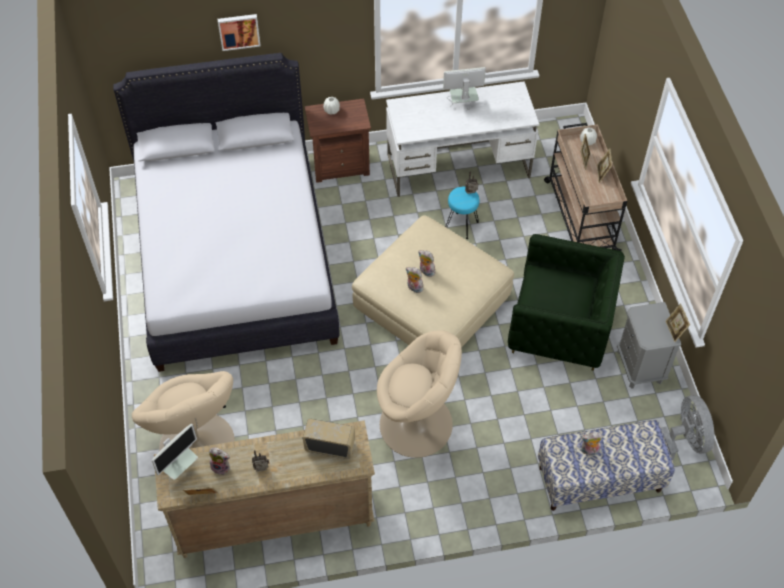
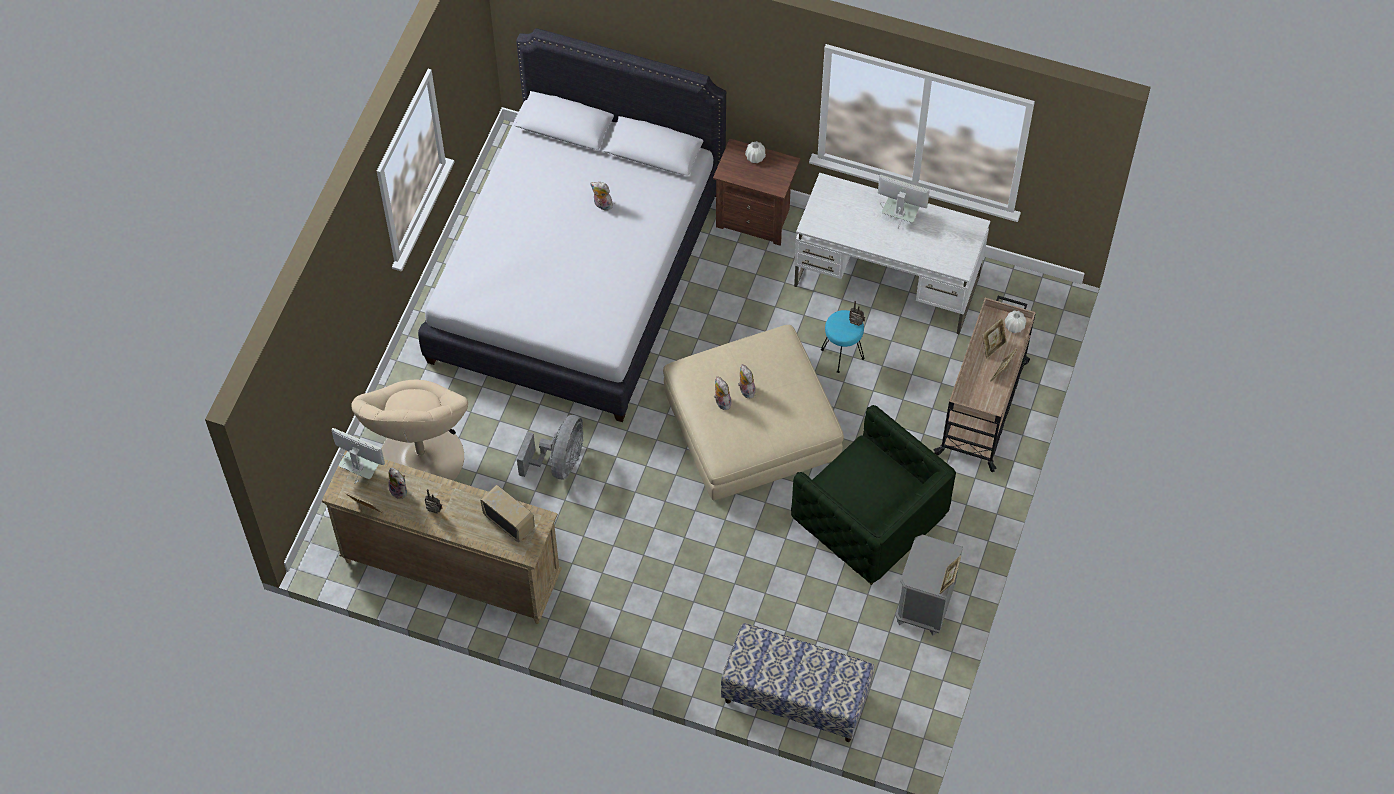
camera: 30 degrees right, 5 degrees up
(179, 467) = (362, 471): monitor -> monitor turned 135 degrees counterclockwise
(239, 31) = (667, 36): picture -> none
(417, 424) = (649, 548): beige armchair -> none
(589, 451) = (780, 659): plush toy -> plush toy (601, 205)
(684, 441) = (913, 706): grey fan -> grey fan (559, 462)

